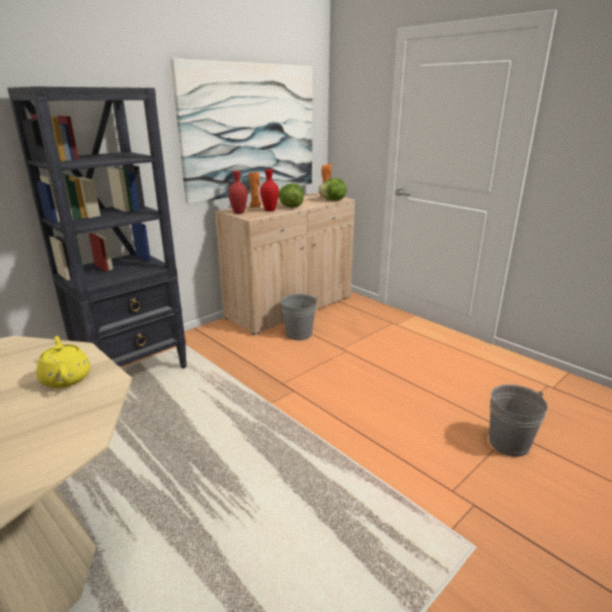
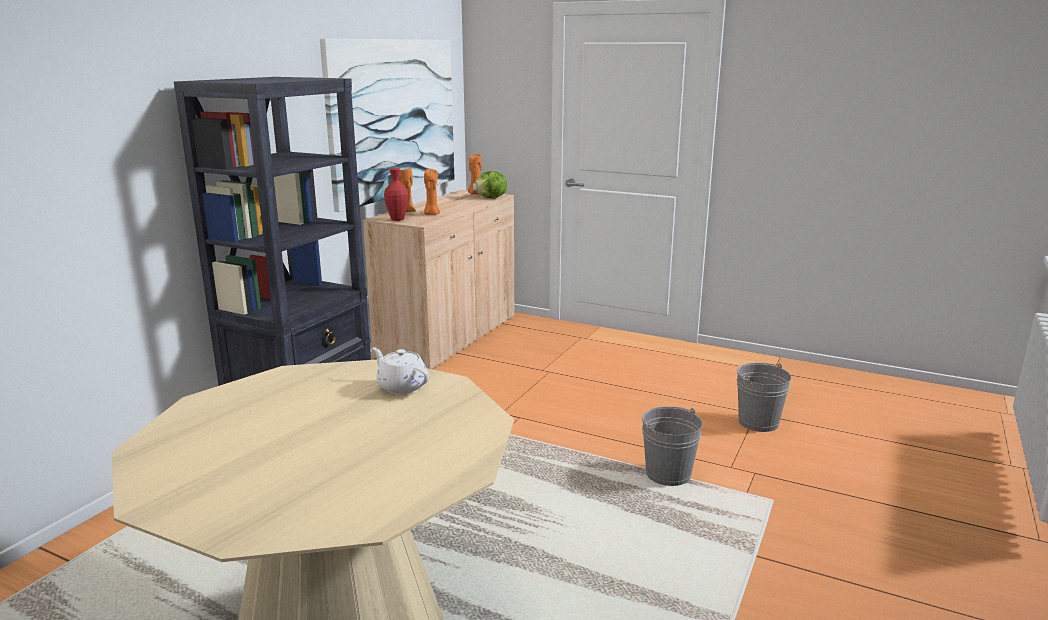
camera: 20 degrees left, 5 degrees down
(66, 378) = (401, 386): yellow teapot -> white teapot
(270, 210) = (431, 214): red vase -> orange candle
(291, 206) = (451, 208): lettuce -> none
(299, 334) = (481, 363): grey bucket -> grey bucket (668, 475)

